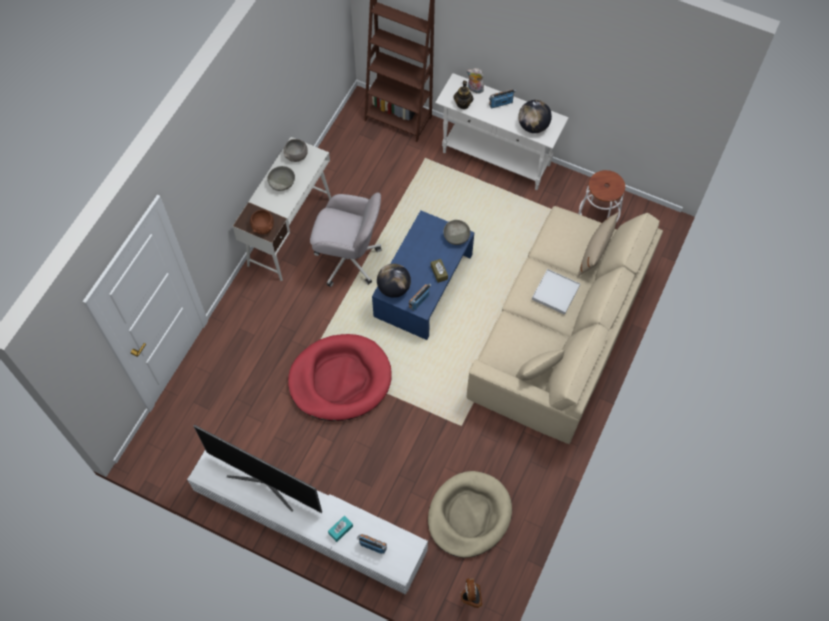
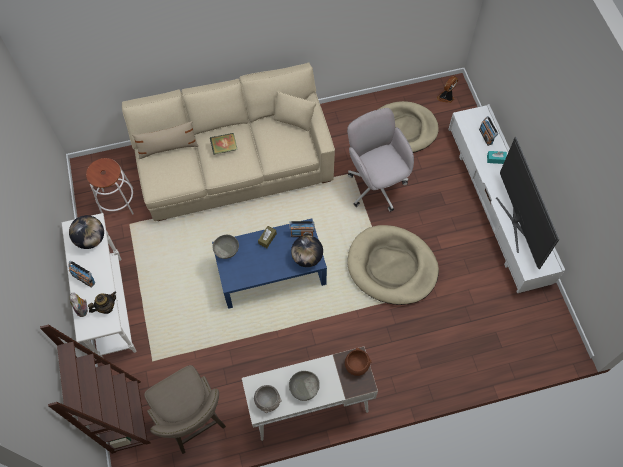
camera: 130 degrees left, 0 degrees up
(340, 379) = (392, 267): red dog bed -> beige dog bed
(349, 261) = (296, 339): grey office chair -> grey office chair (376, 186)
(353, 154) = (193, 422): none -> beige stool
(555, 293) = (224, 148): white tray -> book

